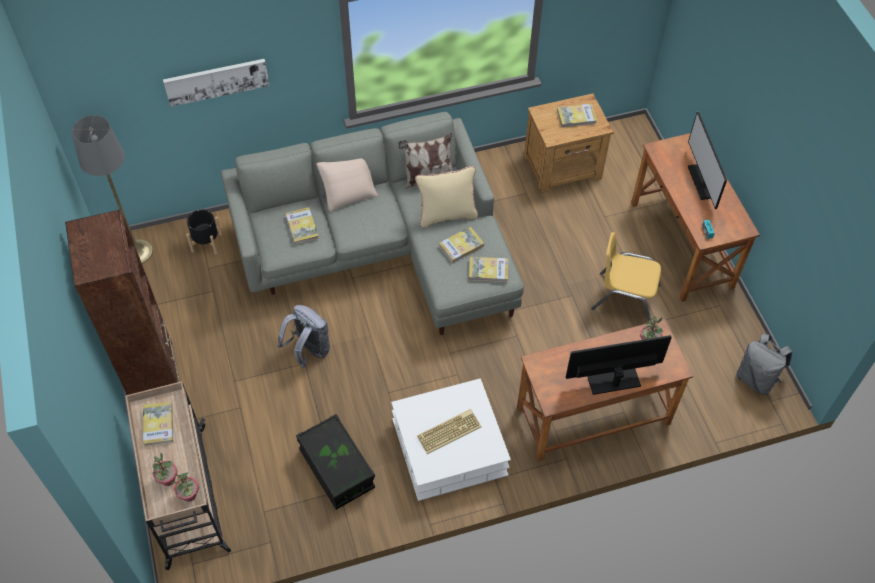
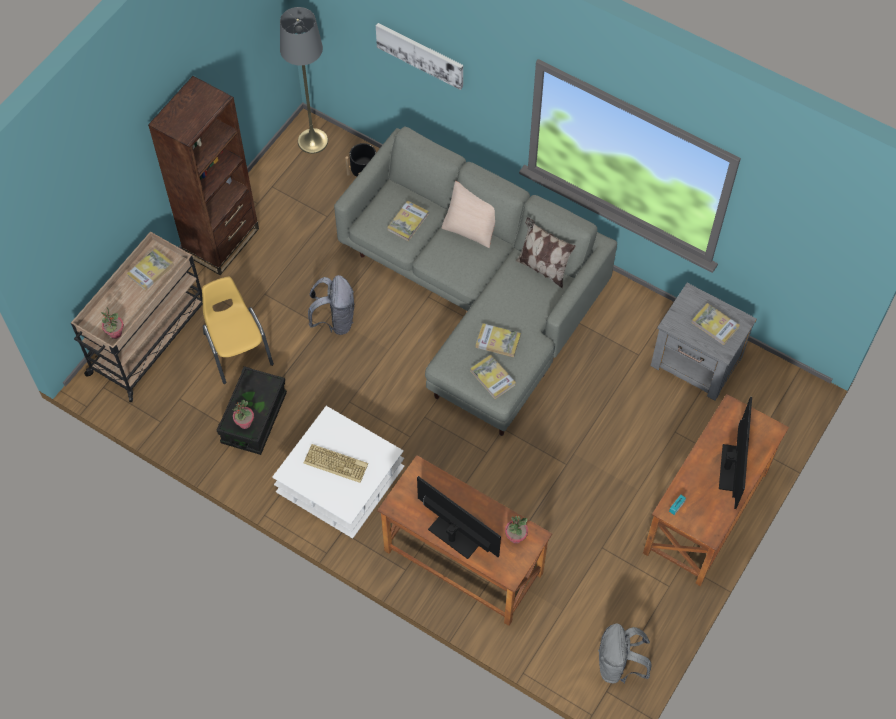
camera: 50 degrees right, 5 degrees up
(168, 479) = (115, 311): potted plant -> potted plant (245, 423)
(446, 215) = (518, 309): beige pillow -> none
(563, 167) = (696, 363): brown nightstand -> grey nightstand
(625, 297) = (604, 506): yellow chair -> yellow chair (237, 349)
(703, 181) = (732, 468): monitor -> monitor turned 150 degrees clockwise

